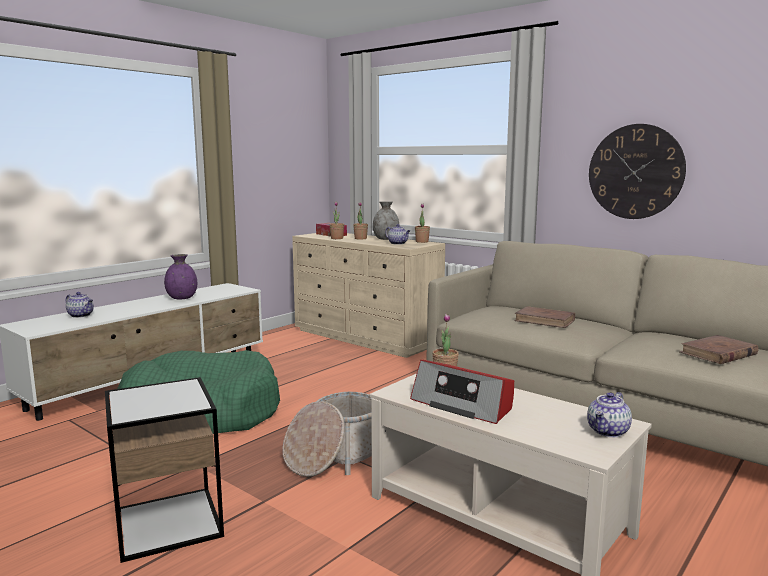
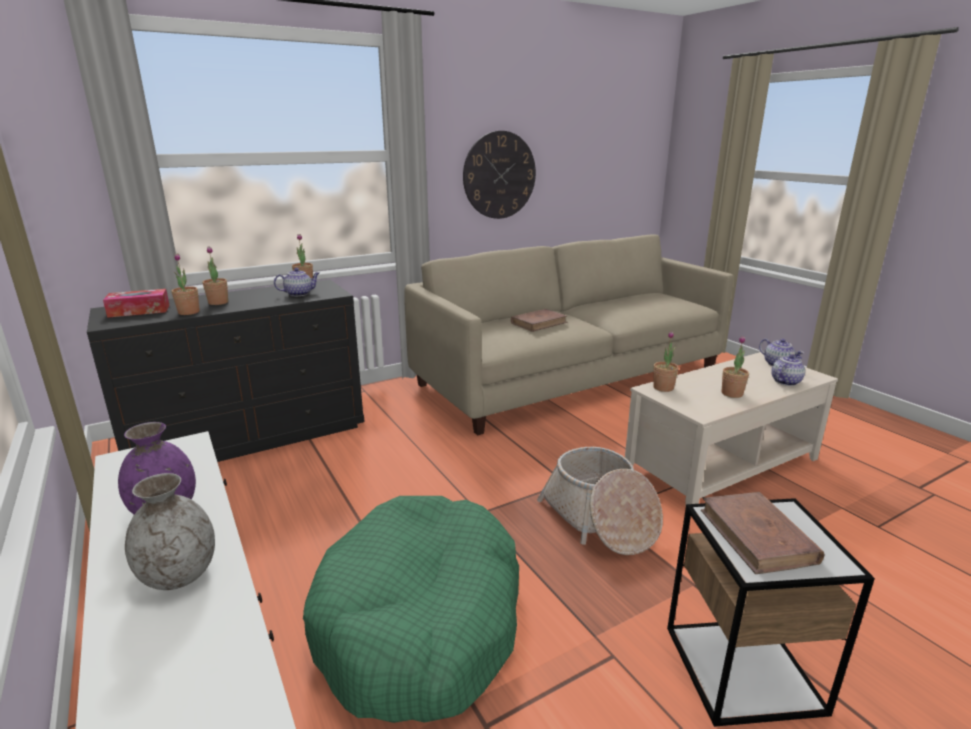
camera: 70 degrees left, 10 degrees up
(81, 315) = (160, 666): teapot -> teapot (785, 381)
(366, 337) = (251, 436): beige dresser -> black dresser
(386, 239) = (249, 293): grey vase -> grey vase (178, 575)
(463, 405) = (732, 393): radio -> potted plant
(718, 353) = (649, 304): brown book -> brown book (757, 536)

